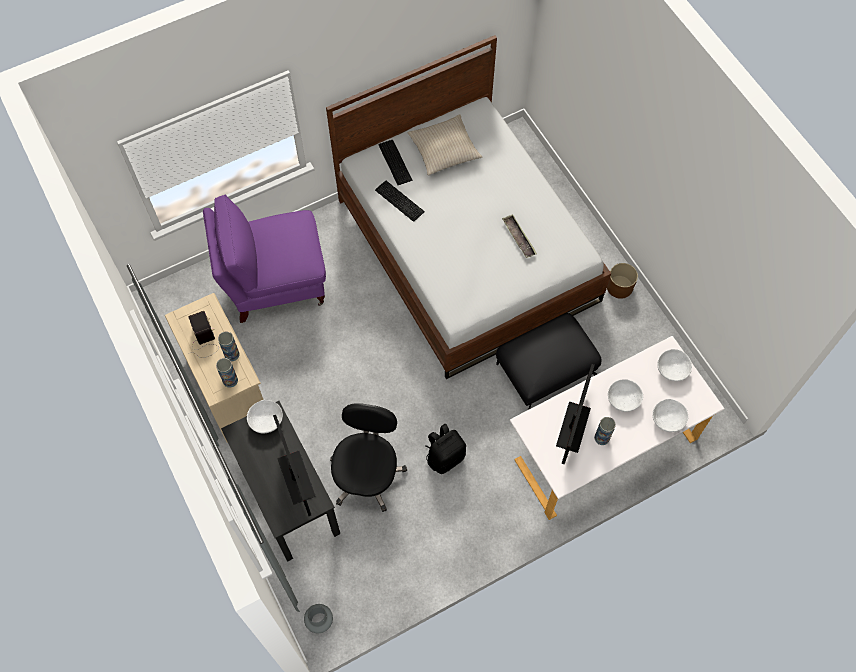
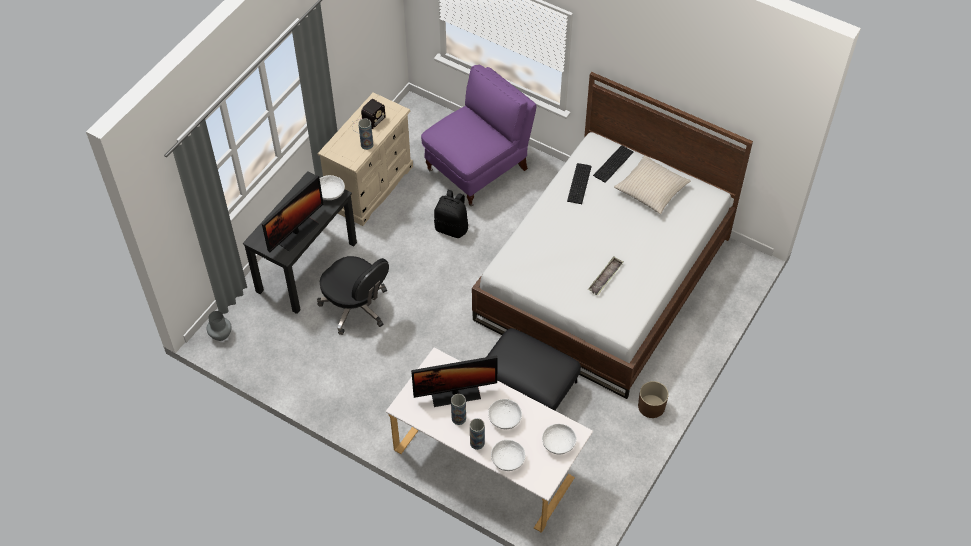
camera: 60 degrees right, 10 degrees down
(230, 380) = (345, 154): vase -> vase (477, 443)
(275, 283) = (478, 169): purple armchair -> purple armchair turned 90 degrees clockwise
(367, 474) = (356, 307): black office chair -> black office chair turned 60 degrees clockwise
(445, 457) = (403, 351): black backpack -> black backpack (452, 228)

